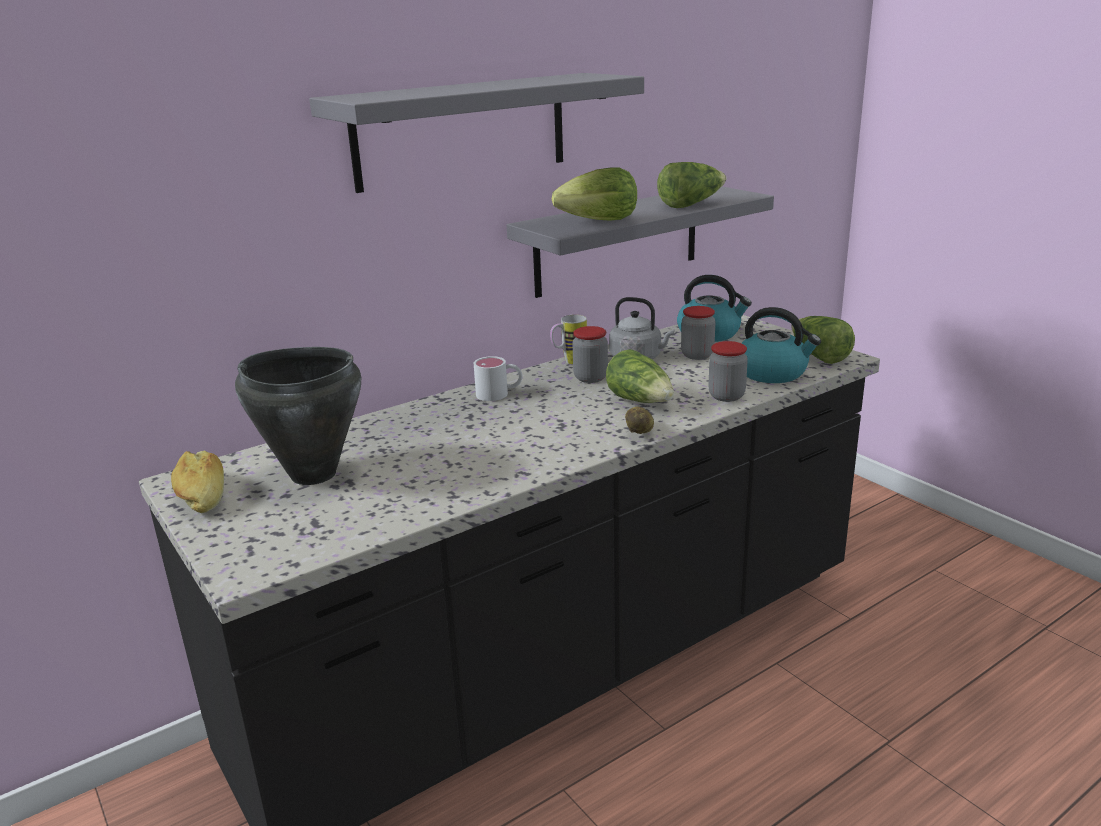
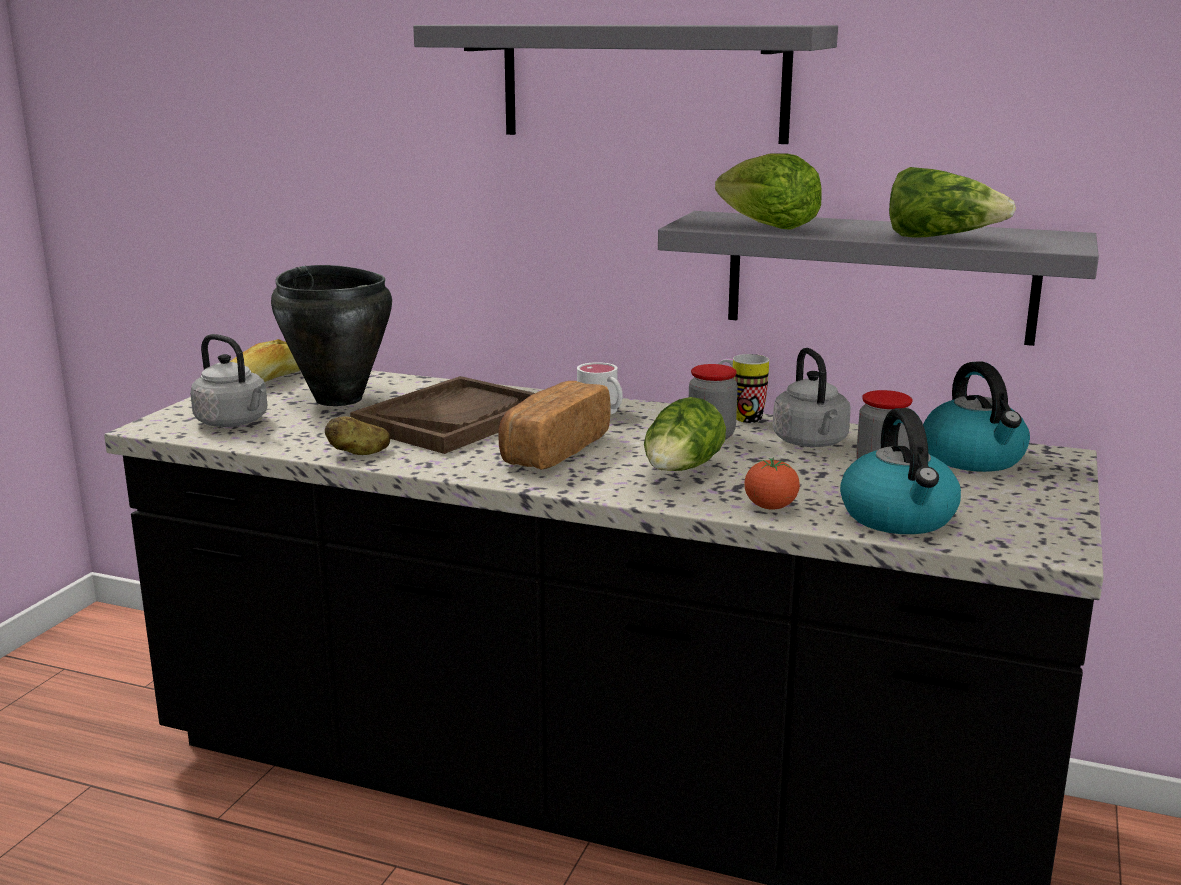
camera: 55 degrees right, 5 degrees down
(300, 531) = (235, 422): none -> grey kettle
(437, 443) = (453, 419): none -> brown tray
(553, 426) = (553, 450): none -> bread
(640, 432) = (594, 488): potato -> potato (358, 453)
(726, 396) = (770, 507): jar -> tomato
(818, 356) = (1022, 533): lettuce -> none

